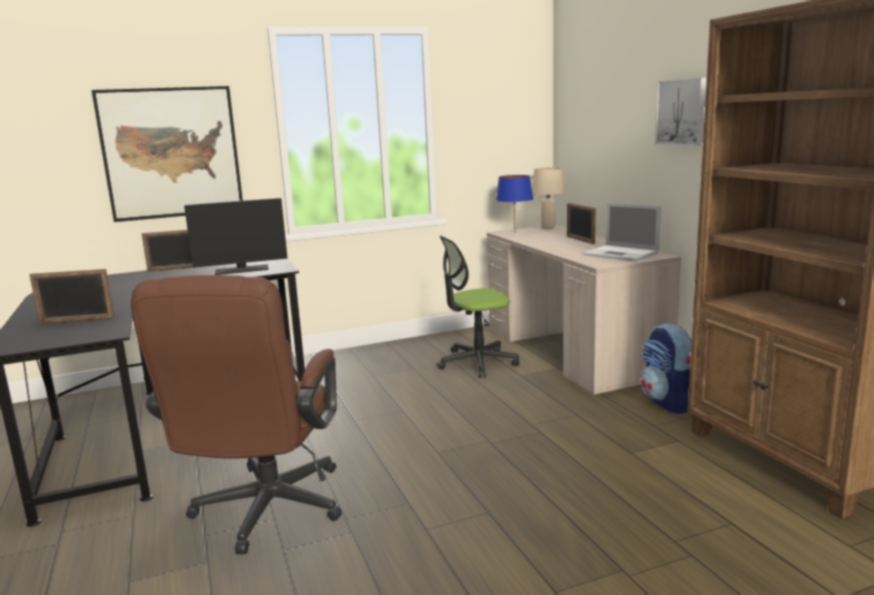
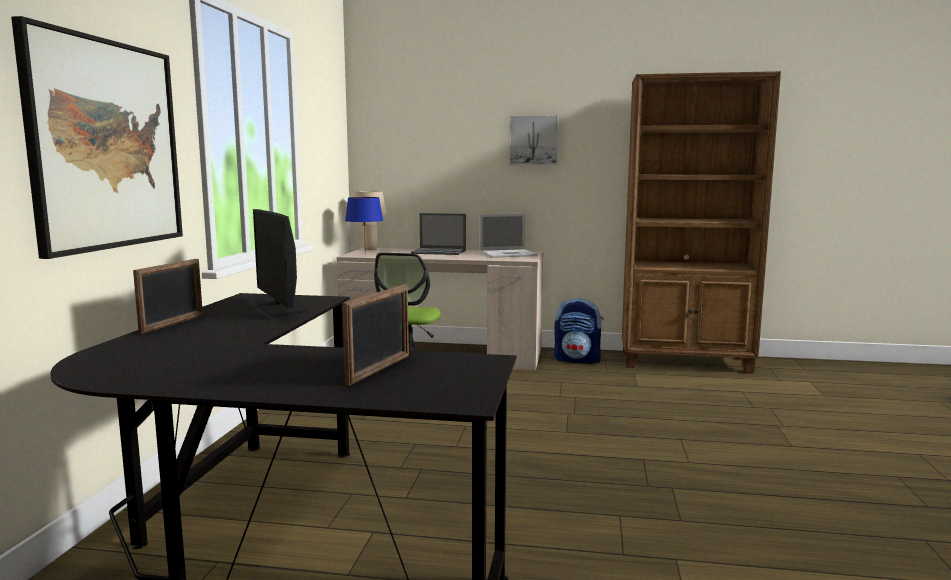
camera: 60 degrees left, 5 degrees down
(242, 270) = (279, 307): monitor -> monitor turned 135 degrees clockwise
(265, 514) = (606, 518): brown office chair -> none
(580, 240) = (439, 252): picture frame -> laptop

